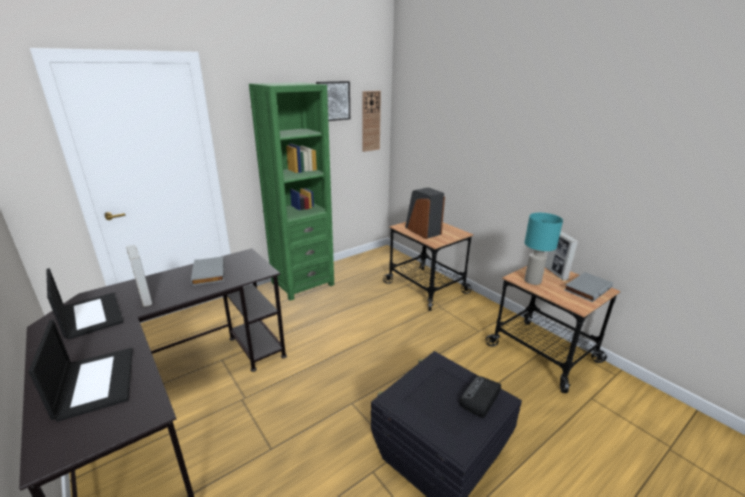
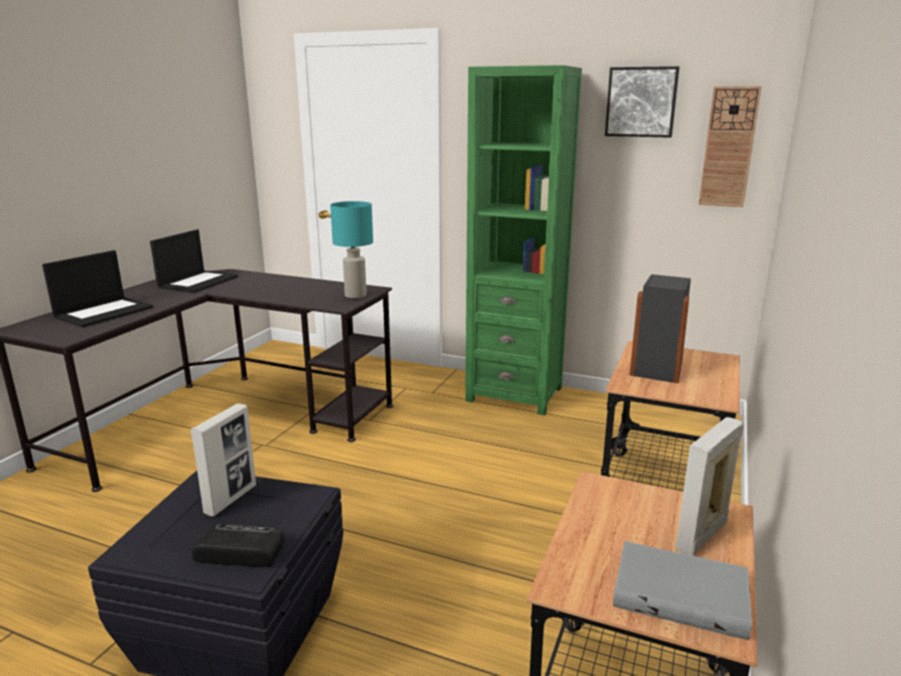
camera: 60 degrees right, 5 degrees down
(145, 298) = (240, 286): picture frame -> picture frame (230, 499)
(210, 273) = (310, 290): grey book -> none
(532, 281) = (611, 507): turquoise table lamp -> turquoise table lamp (355, 295)

